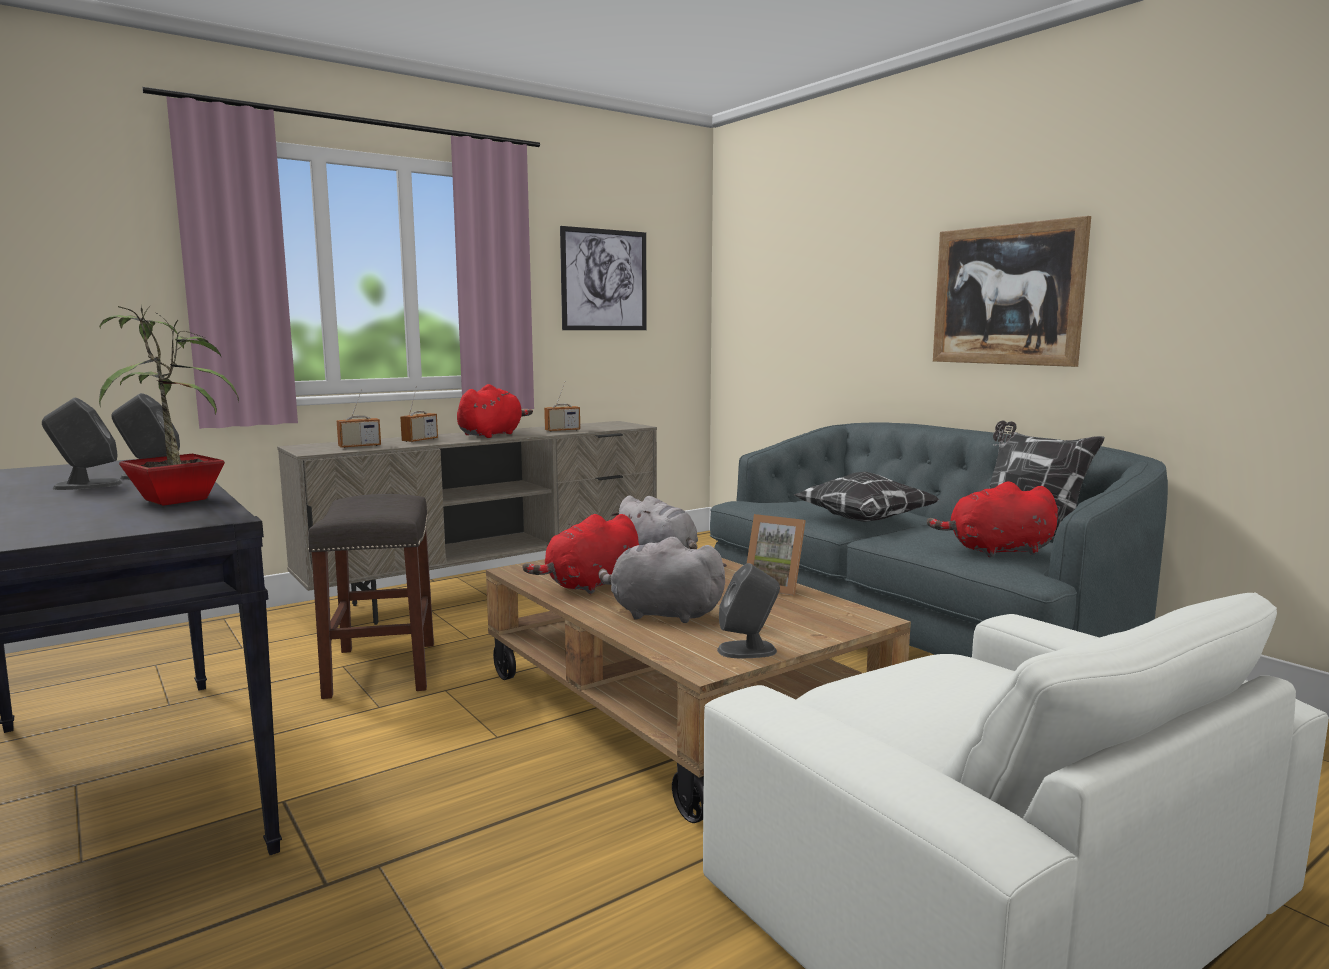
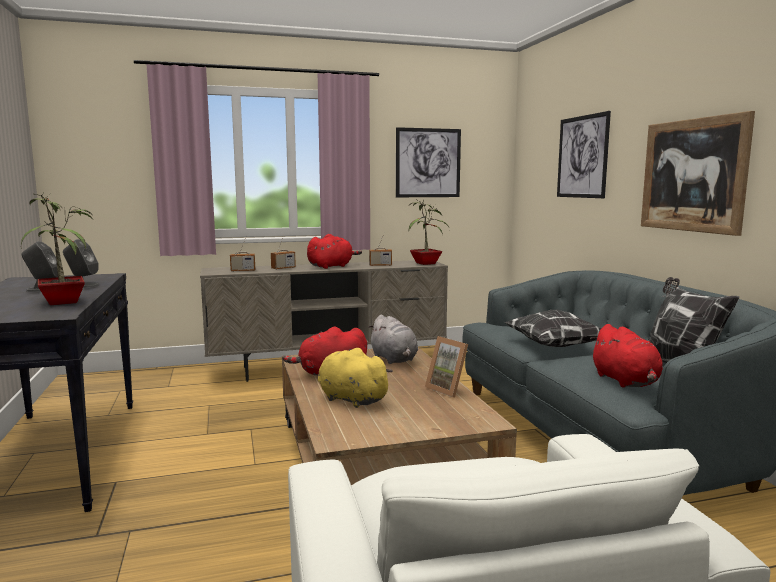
camera: 20 degrees right, 0 degrees up
(382, 670) = (227, 411): grey stool -> none
(623, 425) = (427, 263): none -> potted plant
(661, 614) = (350, 399): grey plush toy -> yellow plush toy
(748, 650) = (375, 433): grey speaker -> none
(832, 273) = (582, 157): none -> picture
(996, 551) = (626, 382): red plush toy -> red plush toy turned 120 degrees counterclockwise

